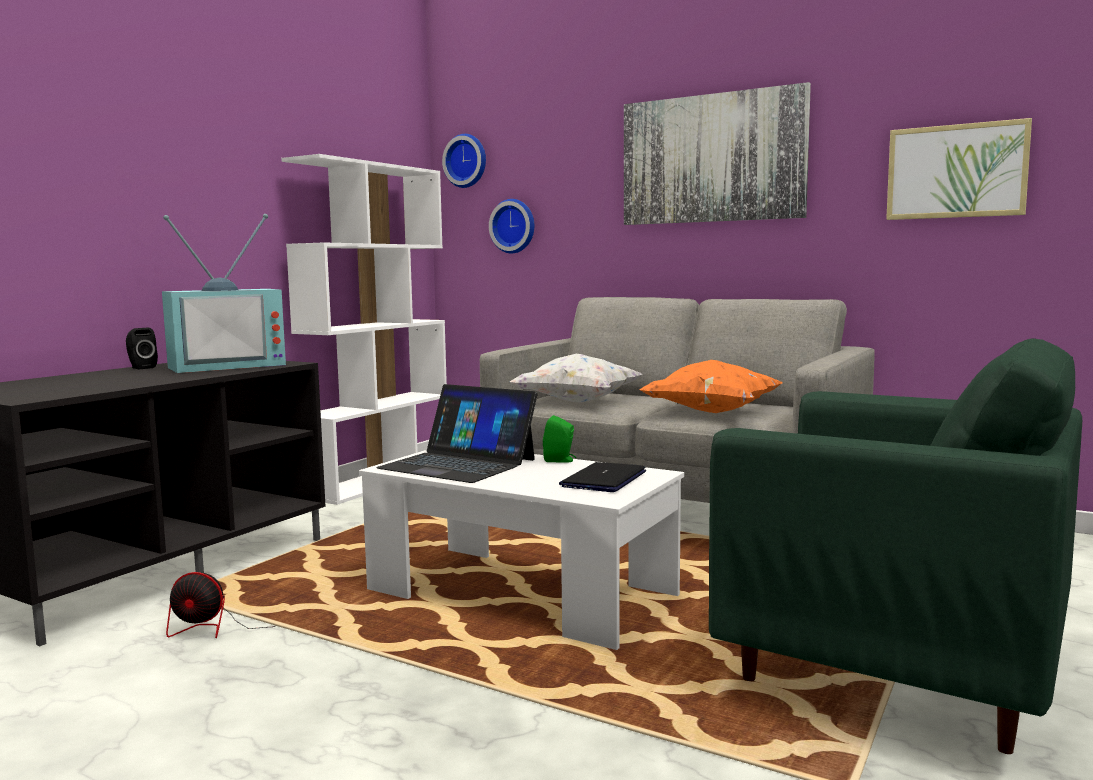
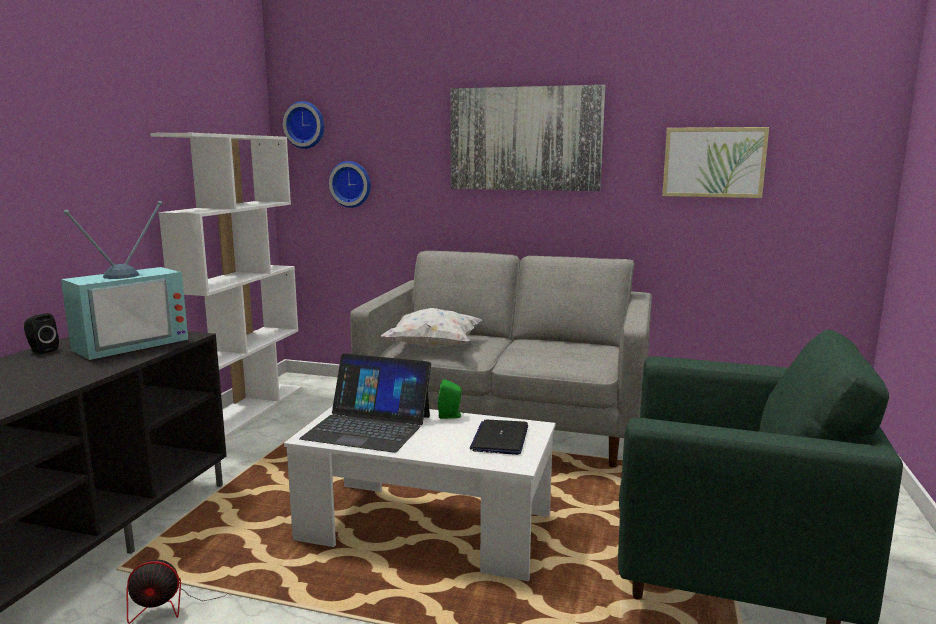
camera: 15 degrees left, 5 degrees up
(711, 412) = (547, 356): orange pillow -> none

